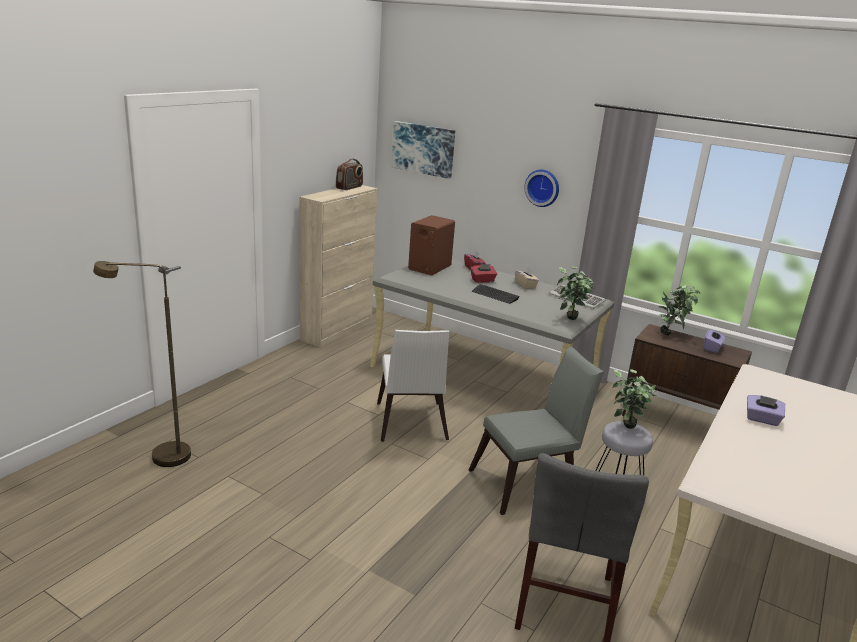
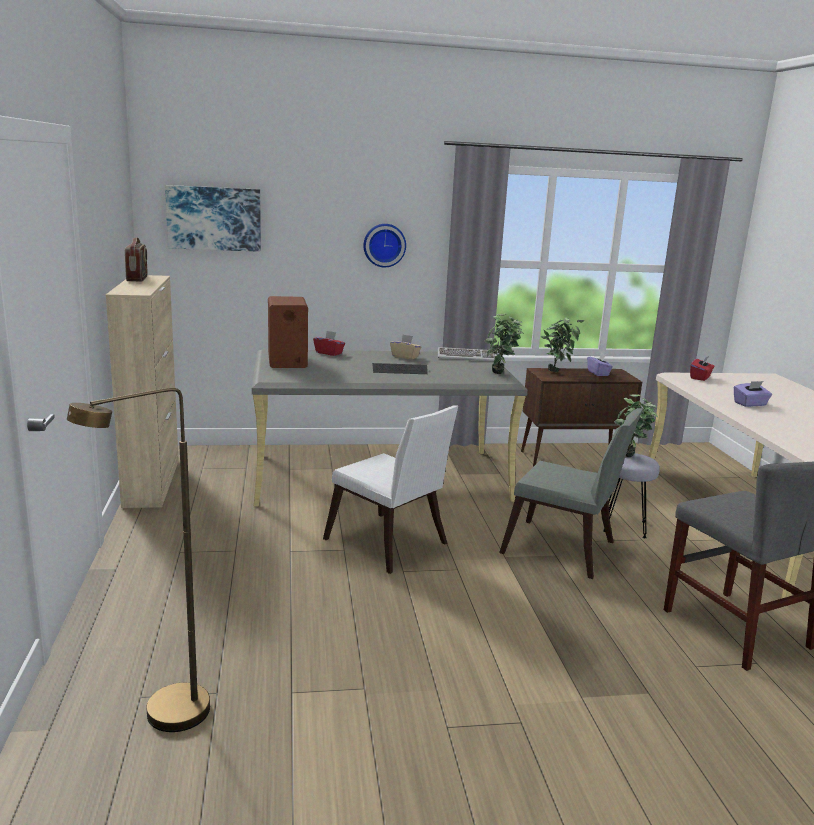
camera: 40 degrees left, 5 degrees down
(483, 280) = (361, 361): red tissue box -> red tissue box (700, 377)
(528, 484) = (564, 551): grey chair -> grey chair turned 90 degrees clockwise

